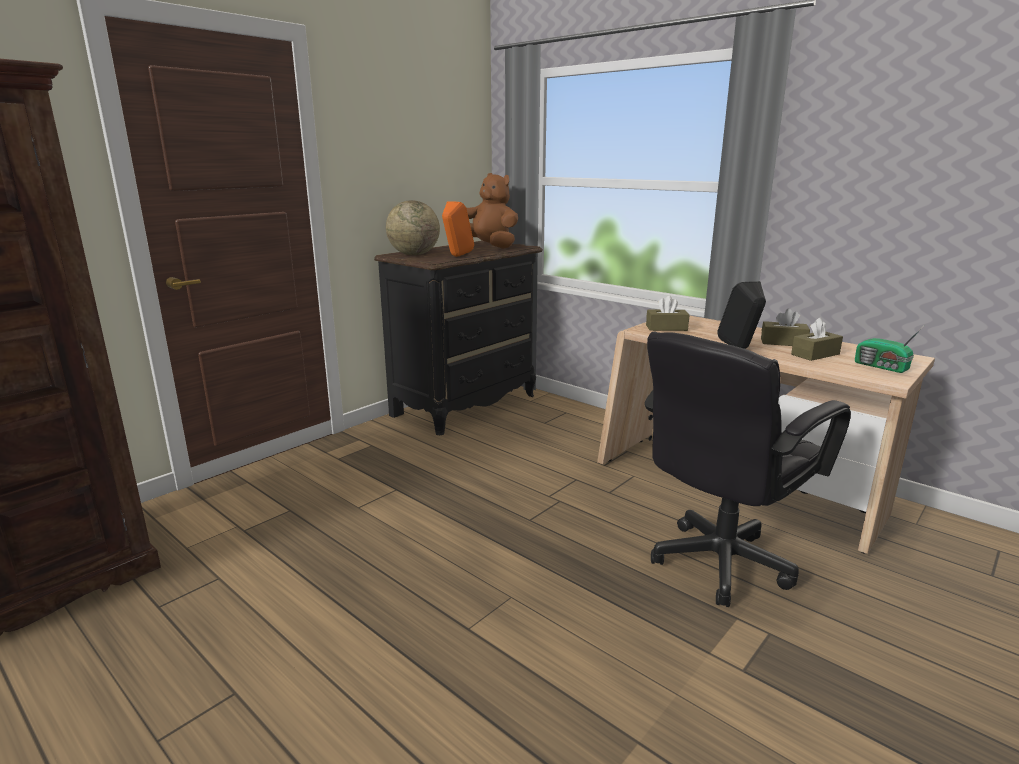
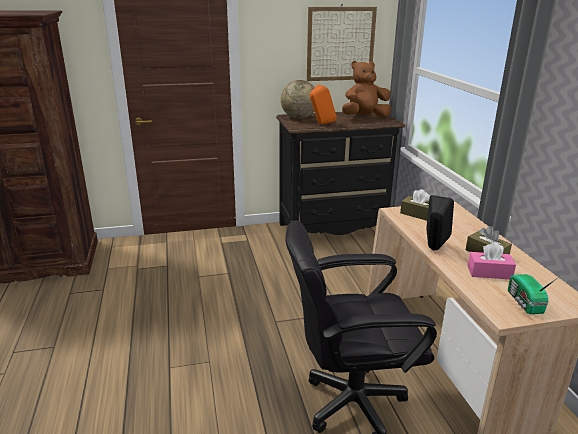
camera: 35 degrees right, 5 degrees up
(437, 152) = (340, 42): none -> picture
(488, 246) = (364, 117): brown plush toy -> brown plush toy turned 90 degrees counterclockwise
(815, 354) = (489, 272): brown tissue box -> pink tissue box

